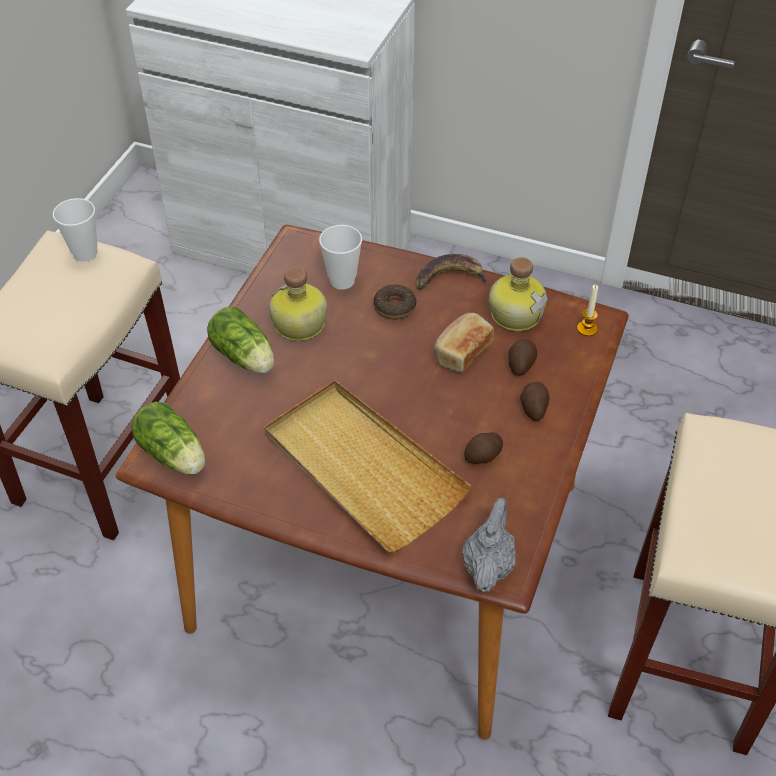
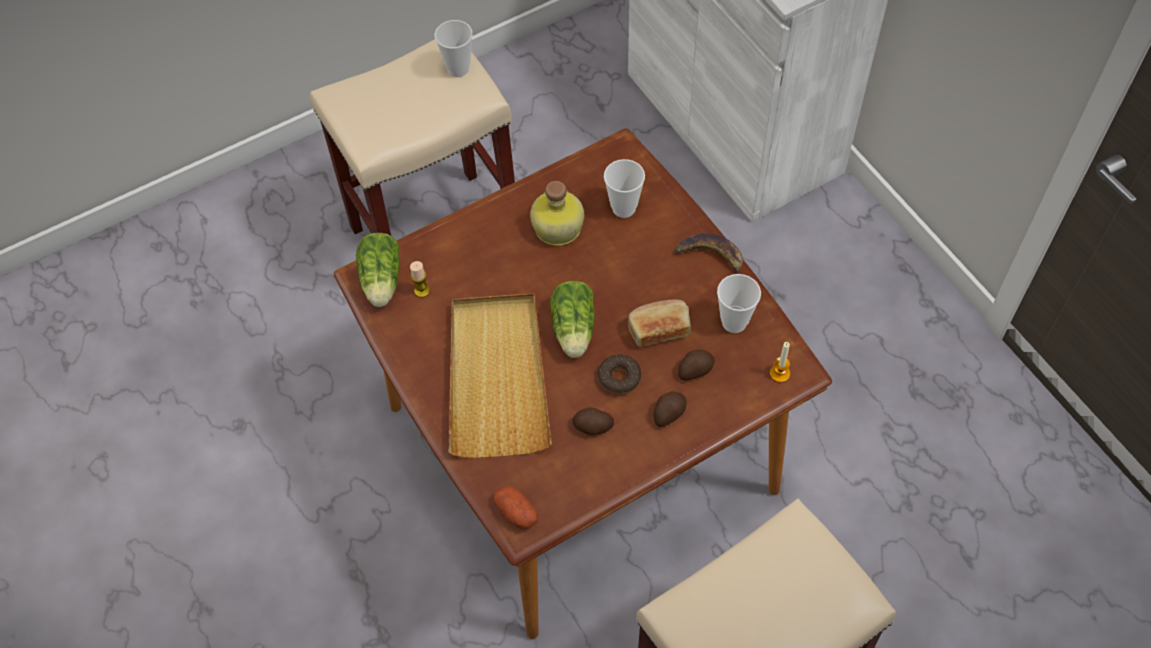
camera: 40 degrees right, 10 degrees up
(222, 441) = (421, 291): none -> candle
(245, 358) = (494, 232): lettuce -> lettuce (573, 331)
(394, 307) = (643, 257): donut -> donut (619, 378)
(488, 565) = (516, 512): grey teapot -> potato
(515, 313) = (734, 322): bottle -> cup

